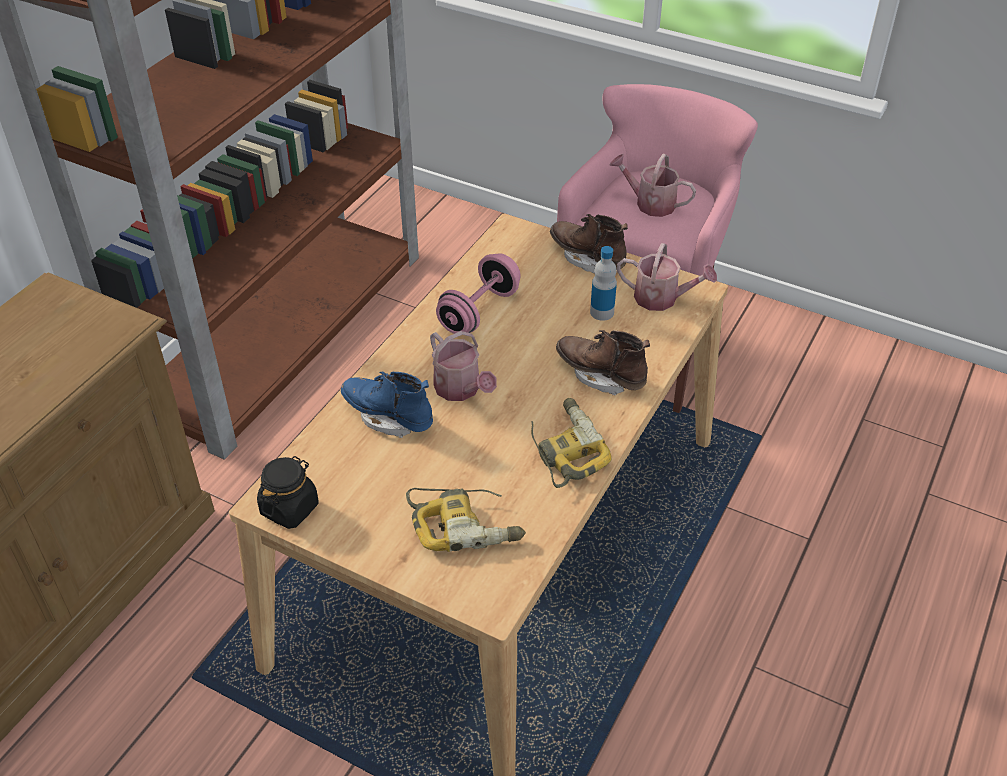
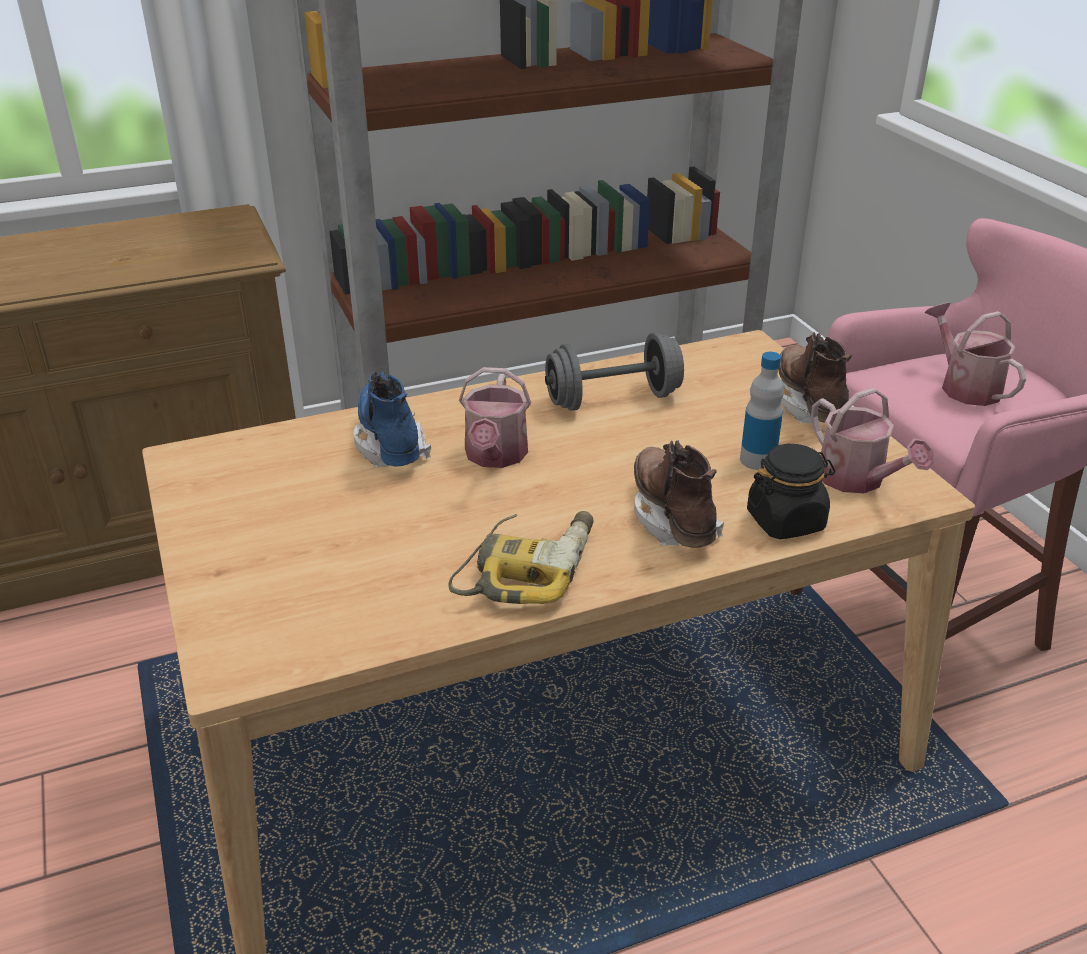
camera: 40 degrees right, 10 degrees down
(289, 508) = (192, 472): black jar -> black jar (786, 521)
(465, 525) = (319, 578): power drill -> none
(479, 311) = (613, 399): pink dumbbell -> grey dumbbell

